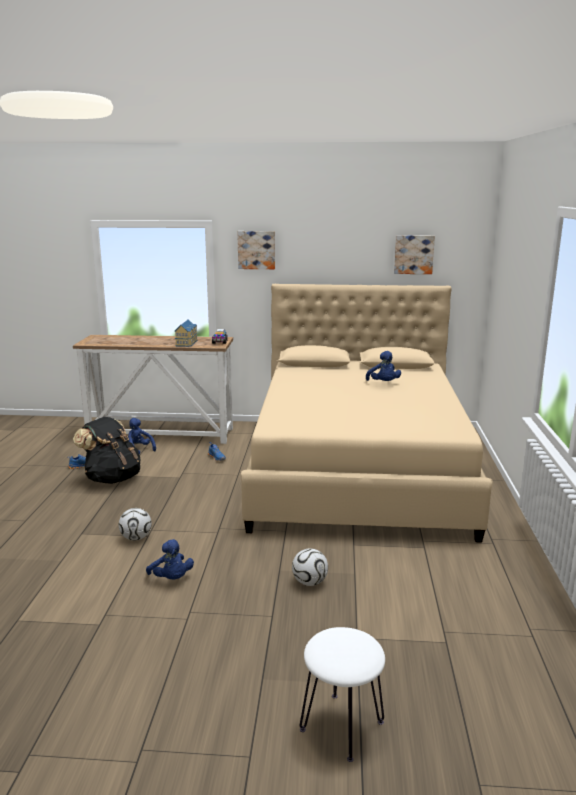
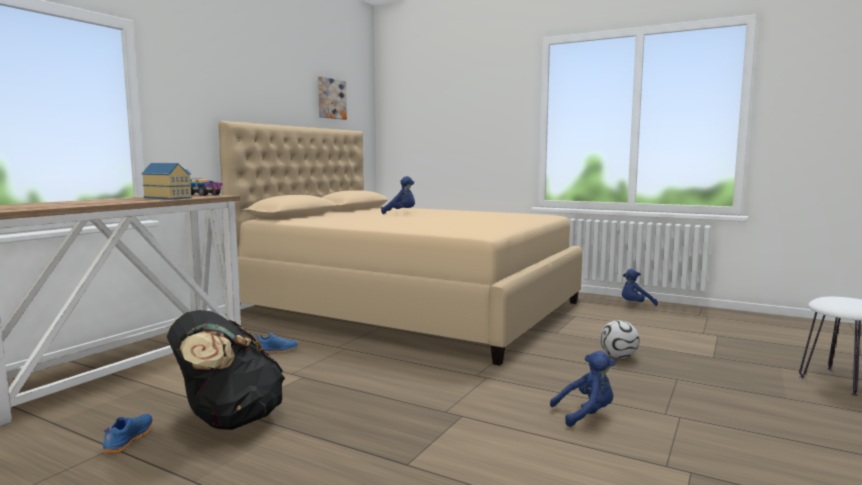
camera: 65 degrees left, 10 degrees down
(136, 538) = (460, 423): football -> none
(138, 450) = (150, 390): blue plush toy -> blue plush toy (635, 305)
(256, 249) = (193, 74): picture -> none

